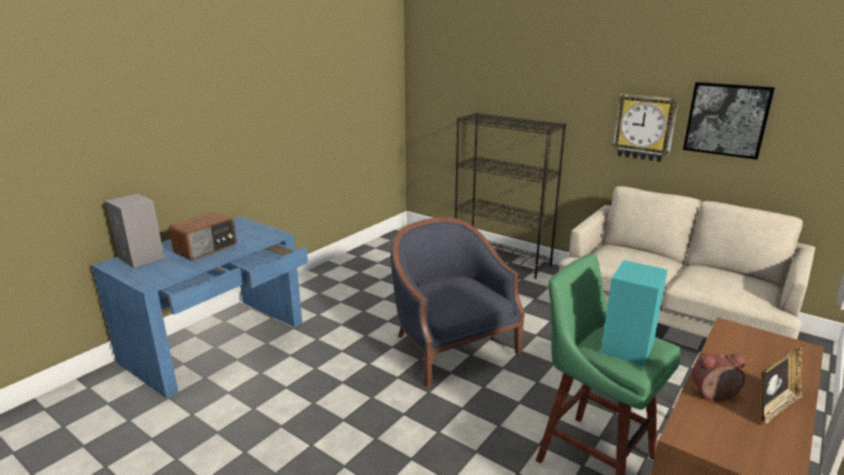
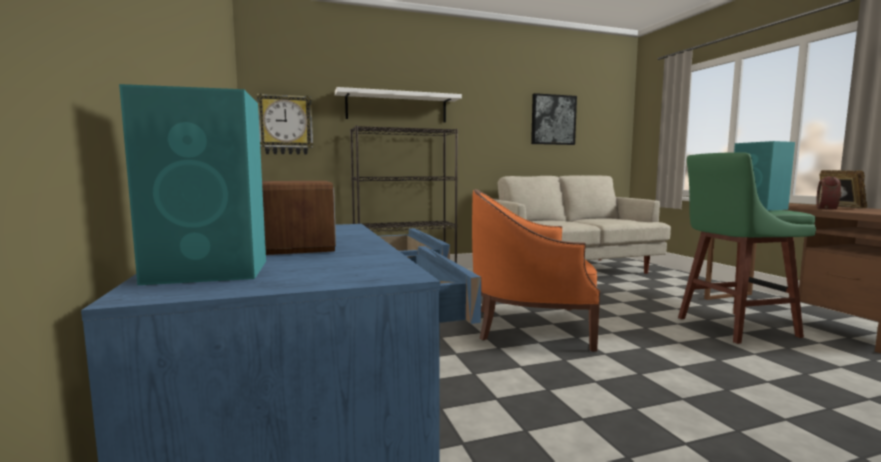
camera: 55 degrees left, 15 degrees down
(142, 258) = (212, 271): grey speaker -> turquoise speaker
(451, 347) = (530, 326): blue armchair -> orange armchair
(522, 93) = (397, 107): none -> white shelf
(644, 127) = (503, 130): wall clock -> wall clock (285, 125)

